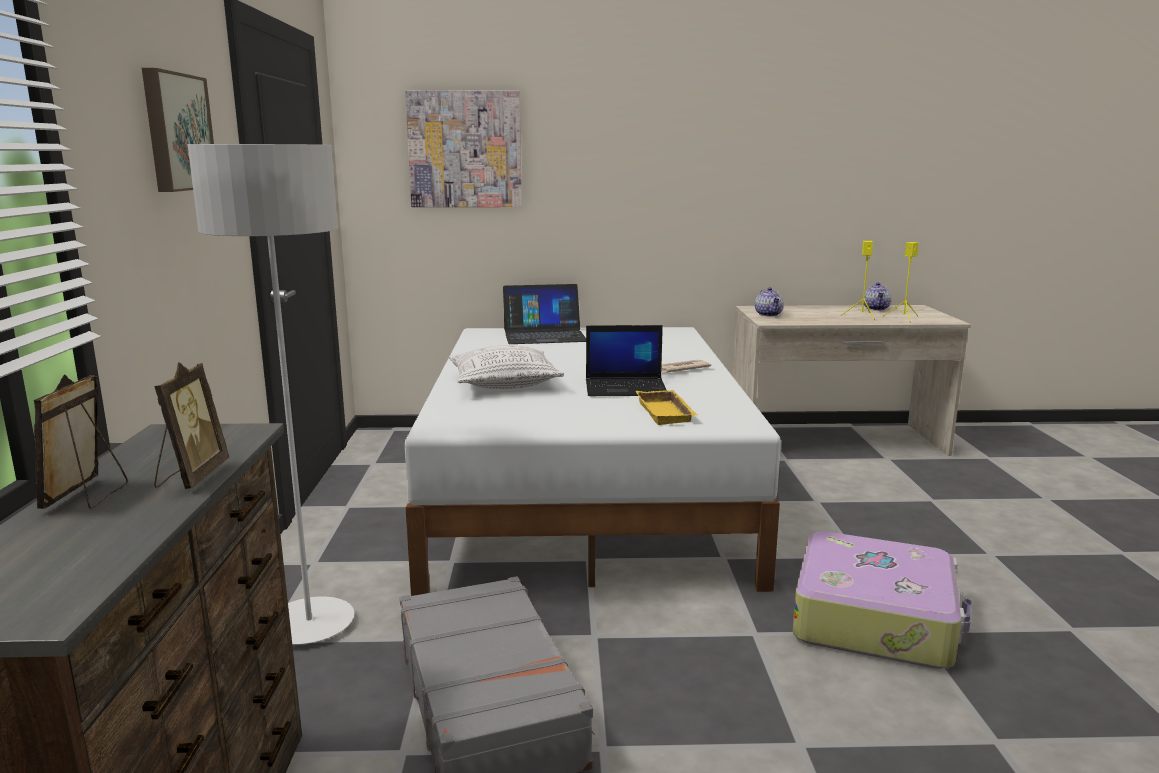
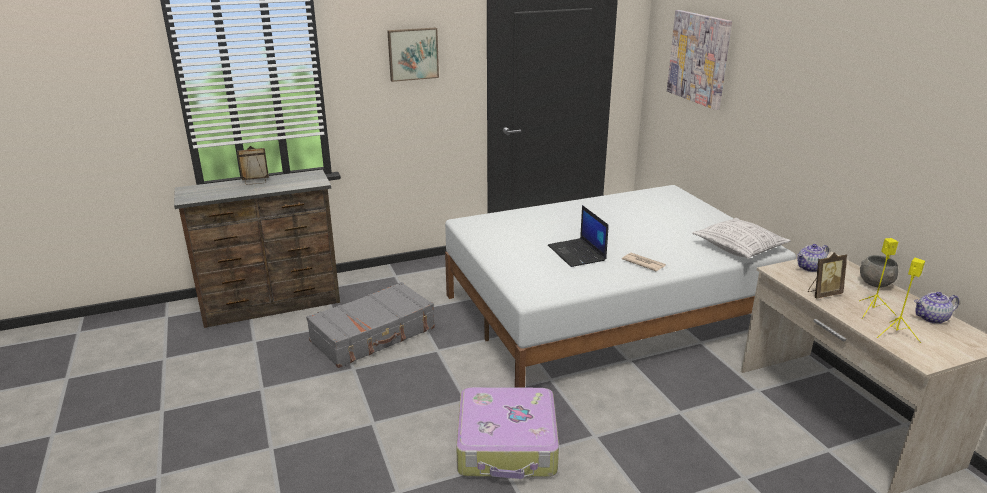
camera: 70 degrees right, 10 degrees up
(191, 477) = (273, 188): picture frame -> picture frame (823, 294)
(309, 624) = (411, 280): grey floor lamp -> none
(504, 383) = (553, 220): pillow -> pillow (739, 248)
(544, 335) = (684, 208): laptop -> none
(667, 413) = (535, 271): yellow tray -> none
(811, 308) = (875, 285): none -> grey bowl

